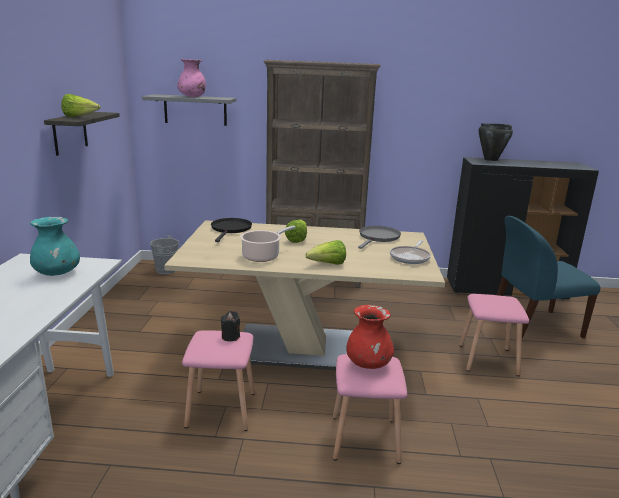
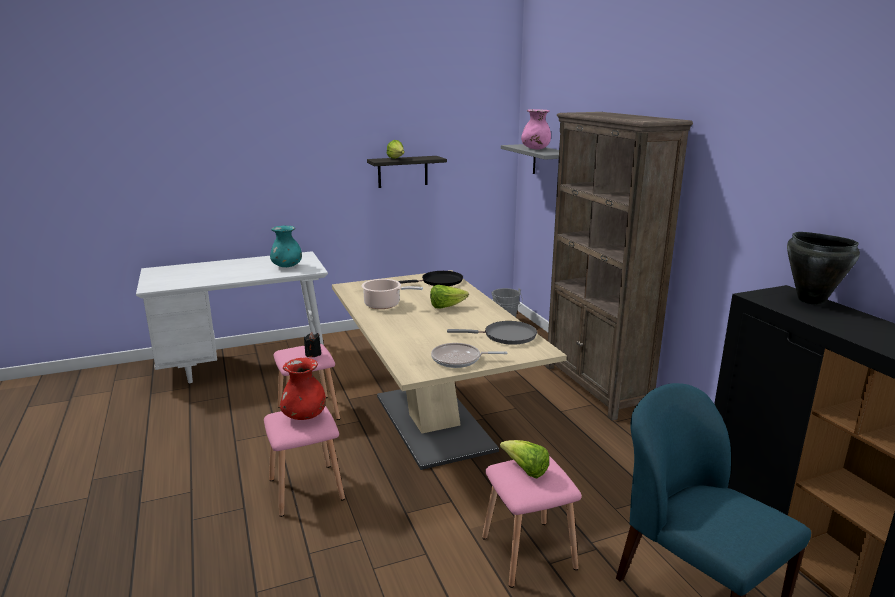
camera: 65 degrees right, 0 degrees up
(327, 264) = (391, 329): lettuce -> lettuce (525, 470)

